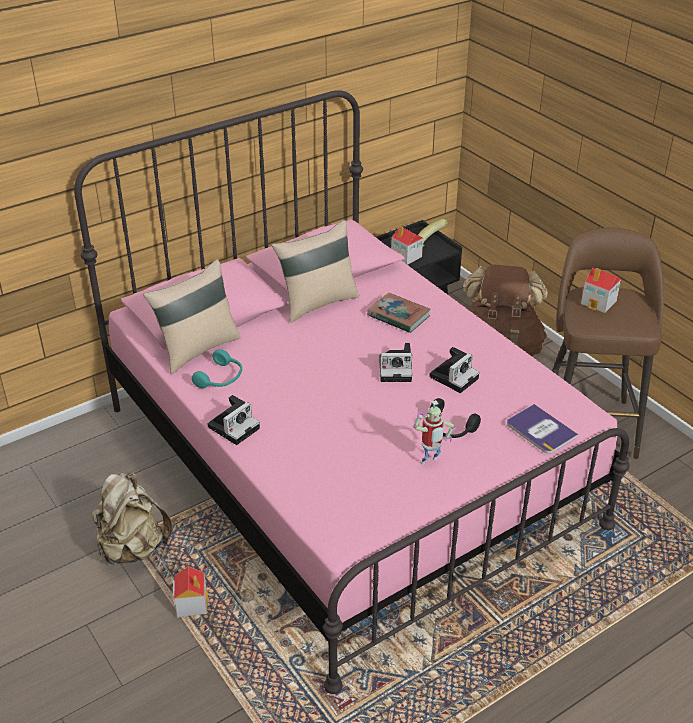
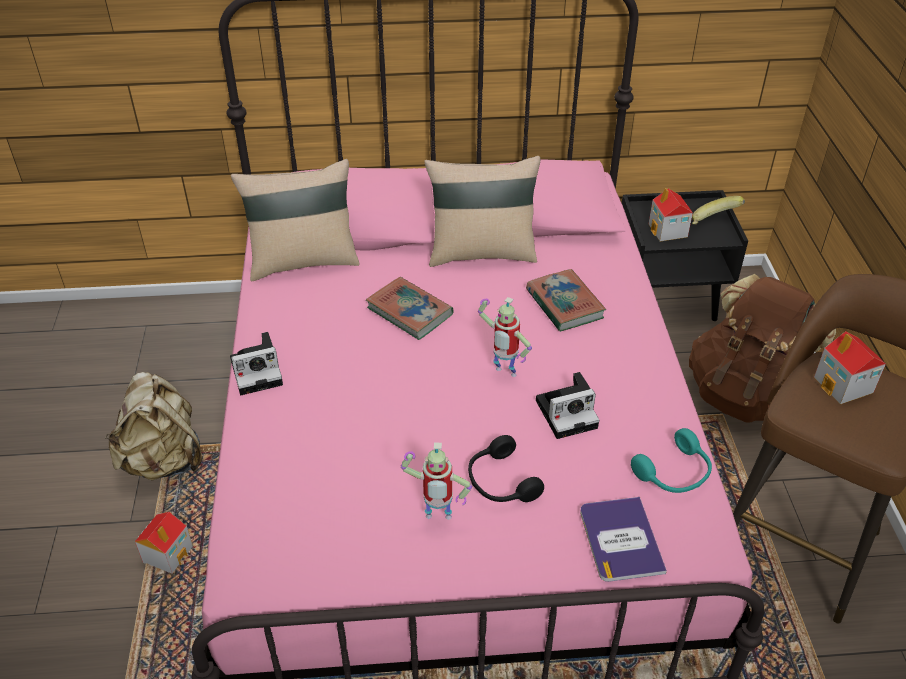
camera: 30 degrees right, 5 degrees up
(221, 378) = (296, 306): turquoise headphones -> turquoise headphones (674, 474)
(303, 355) = (409, 312): none -> book
(397, 369) = (504, 374): camera -> toy robot

